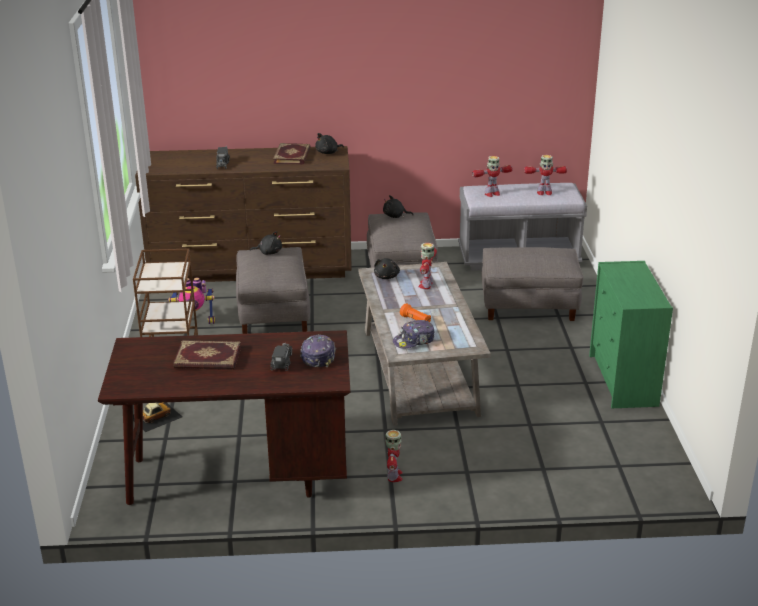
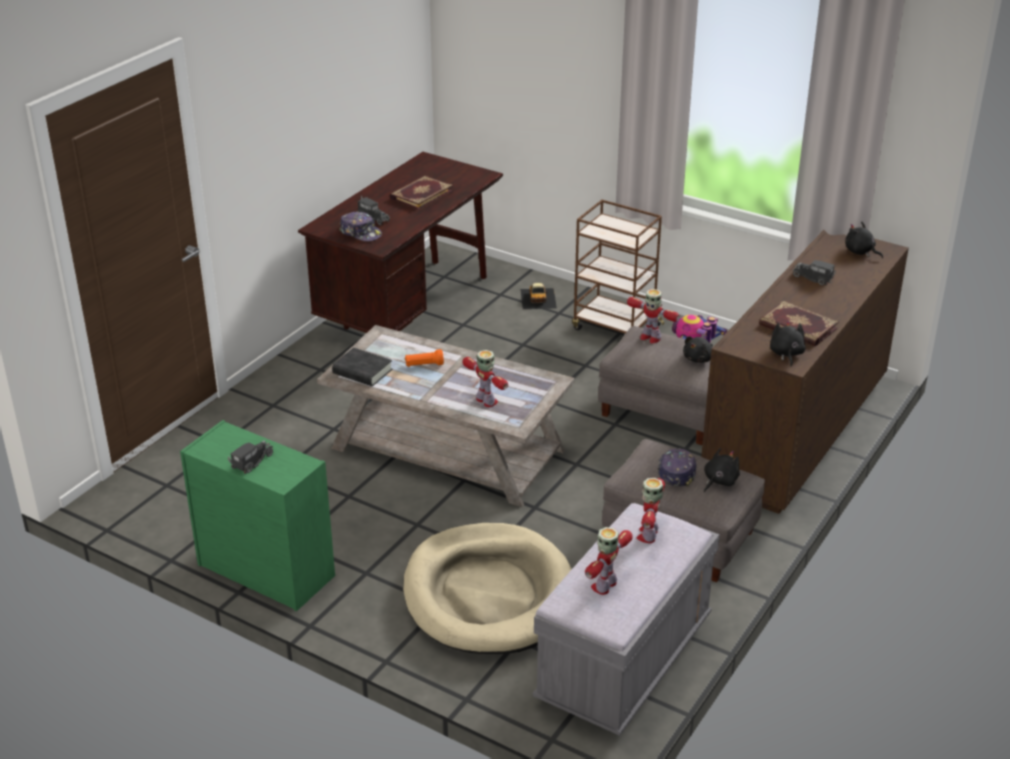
camera: 125 degrees right, 5 degrees up
(387, 276) = (534, 386): black plush toy -> black plush toy (860, 252)
(394, 476) = (316, 370): toy robot -> toy robot (650, 337)
(414, 341) = (390, 349): cap -> cap (676, 472)
(457, 339) = (362, 372): none -> black book
(528, 305) = (489, 594): grey ottoman -> beige dog bed
(639, 281) = (251, 463): none -> toy truck

